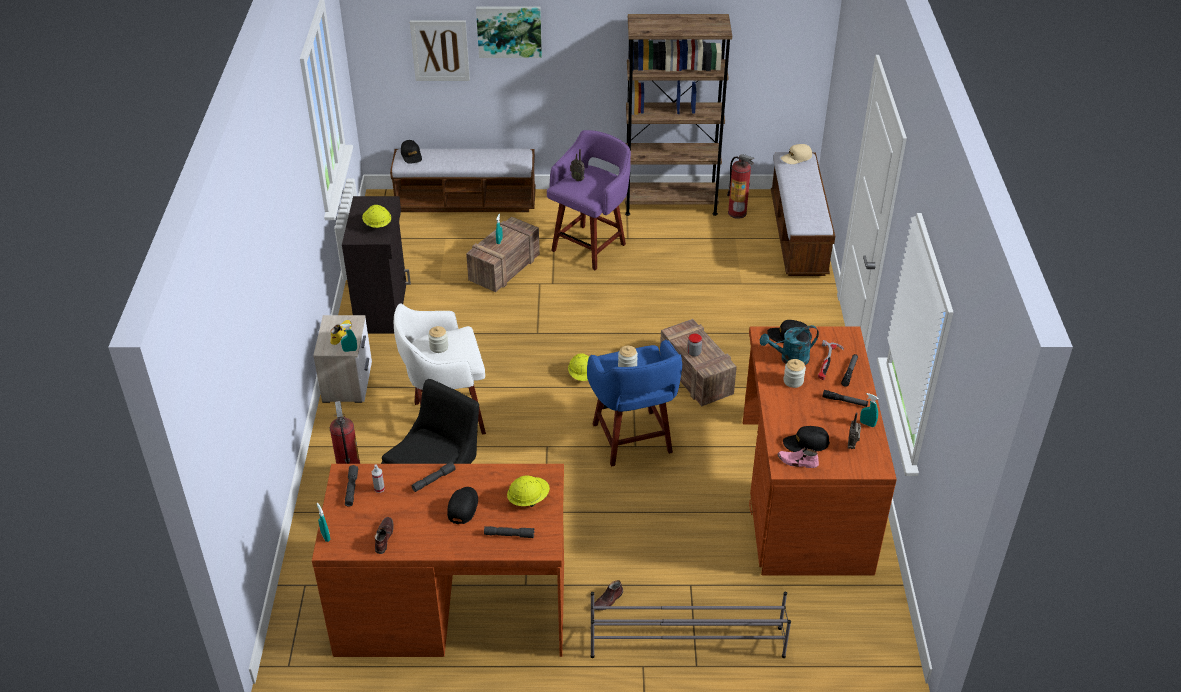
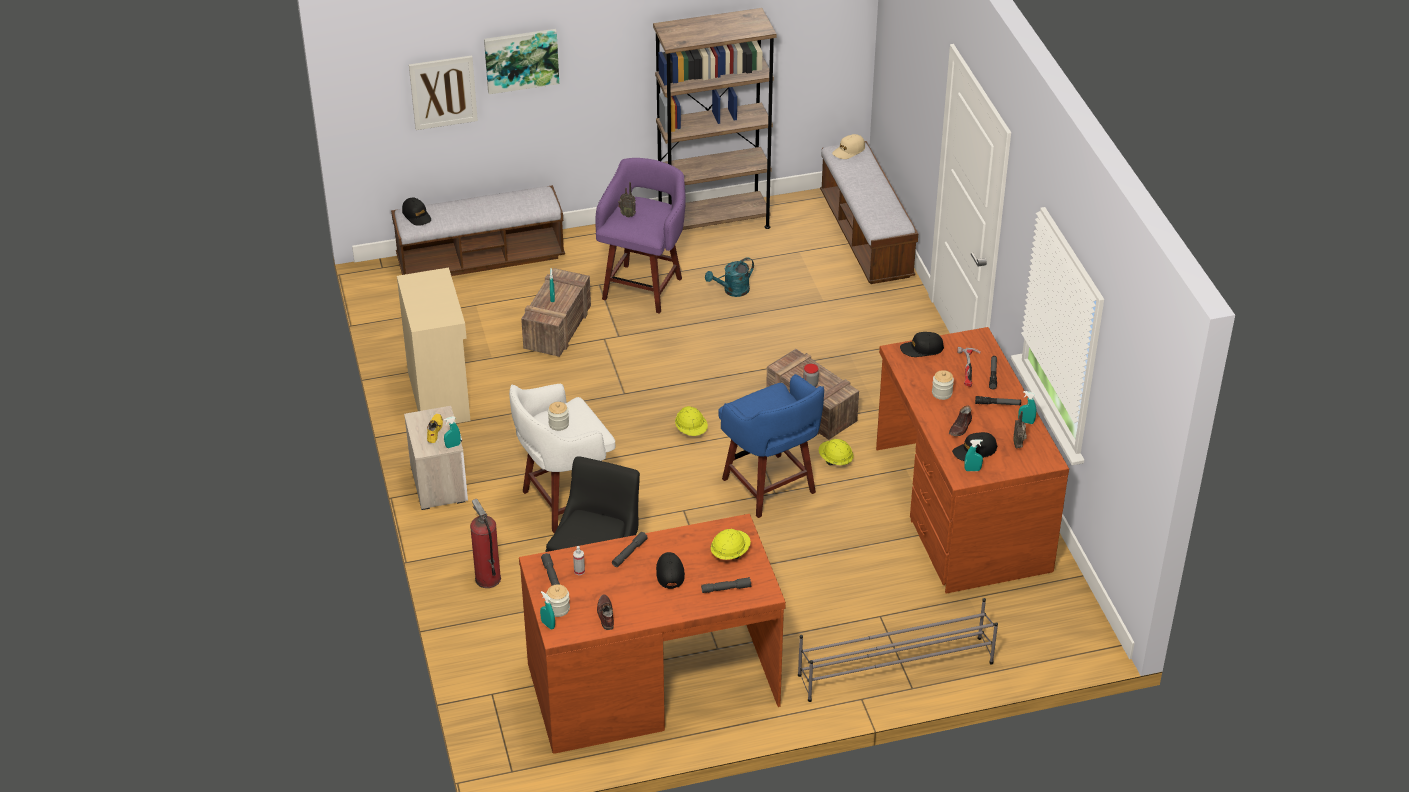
camera: 15 degrees left, 0 degrees up
(377, 225) = (440, 304): yellow hard hat -> yellow hard hat (835, 460)
(383, 307) = (440, 395): black cabinet -> beige cabinet
(608, 600) = (805, 646): brown shoe -> brown shoe (960, 427)
(627, 366) = (763, 409): jar -> jar (558, 609)
(737, 213) = (791, 221): fire extinguisher -> none
(789, 359) = (931, 372): turquoise watering can -> turquoise watering can (732, 291)
(797, 462) = (972, 470): pink shoe -> turquoise spray bottle

